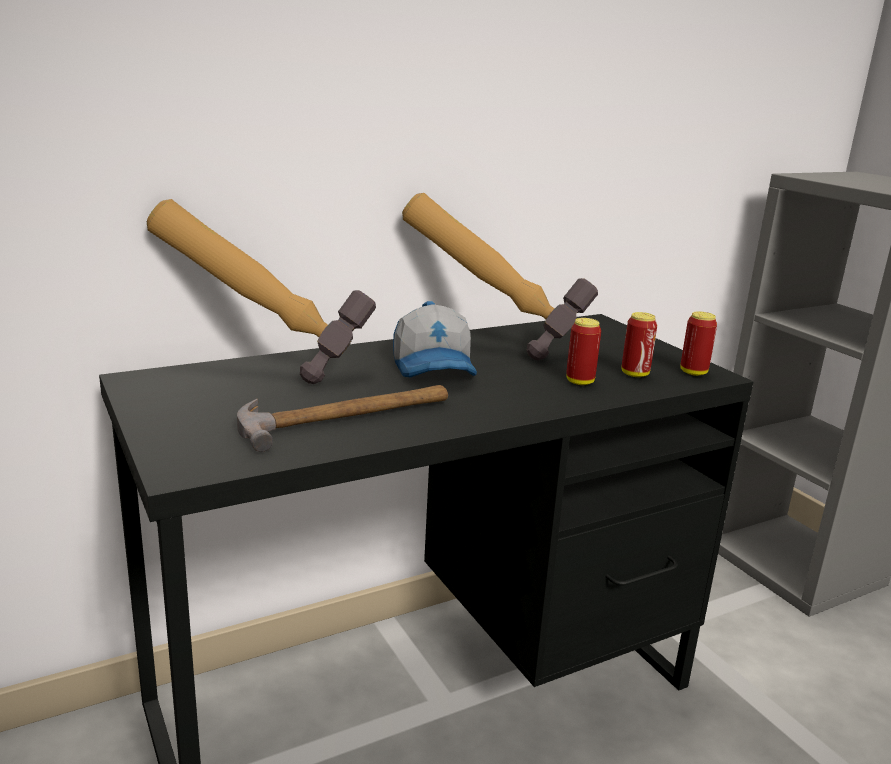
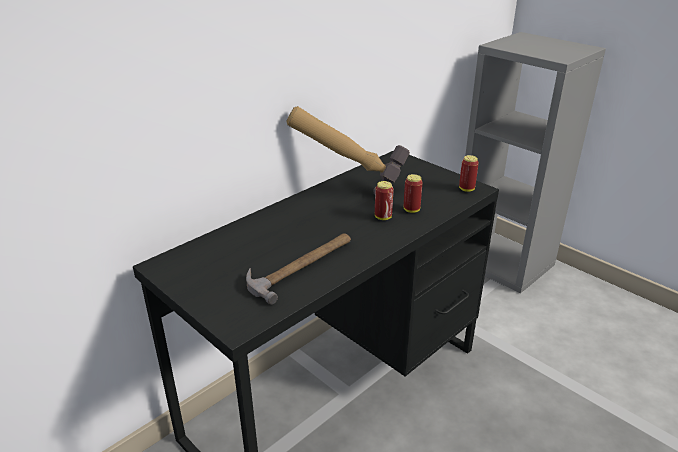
camera: 15 degrees left, 10 degrees up
(267, 367) = (230, 237): hammer -> none
(435, 367) = (327, 215): cap -> none
(635, 374) = (437, 197): can -> can (383, 217)

